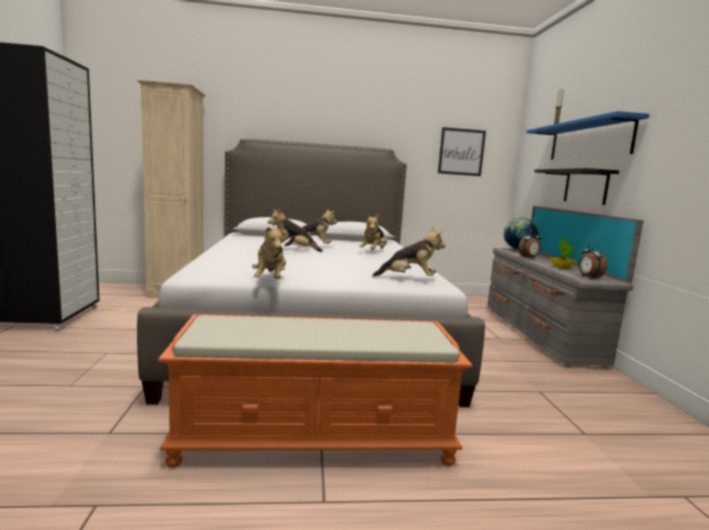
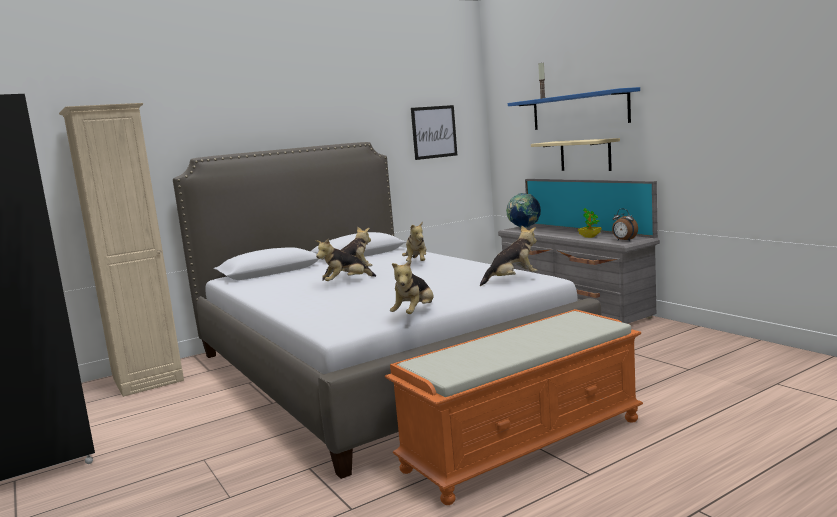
camera: 25 degrees left, 0 degrees up
(270, 280) = (415, 313): plush toy -> plush toy turned 60 degrees clockwise
(529, 258) = (548, 233): alarm clock -> none
(585, 187) = (585, 155): black shelf -> beige shelf

